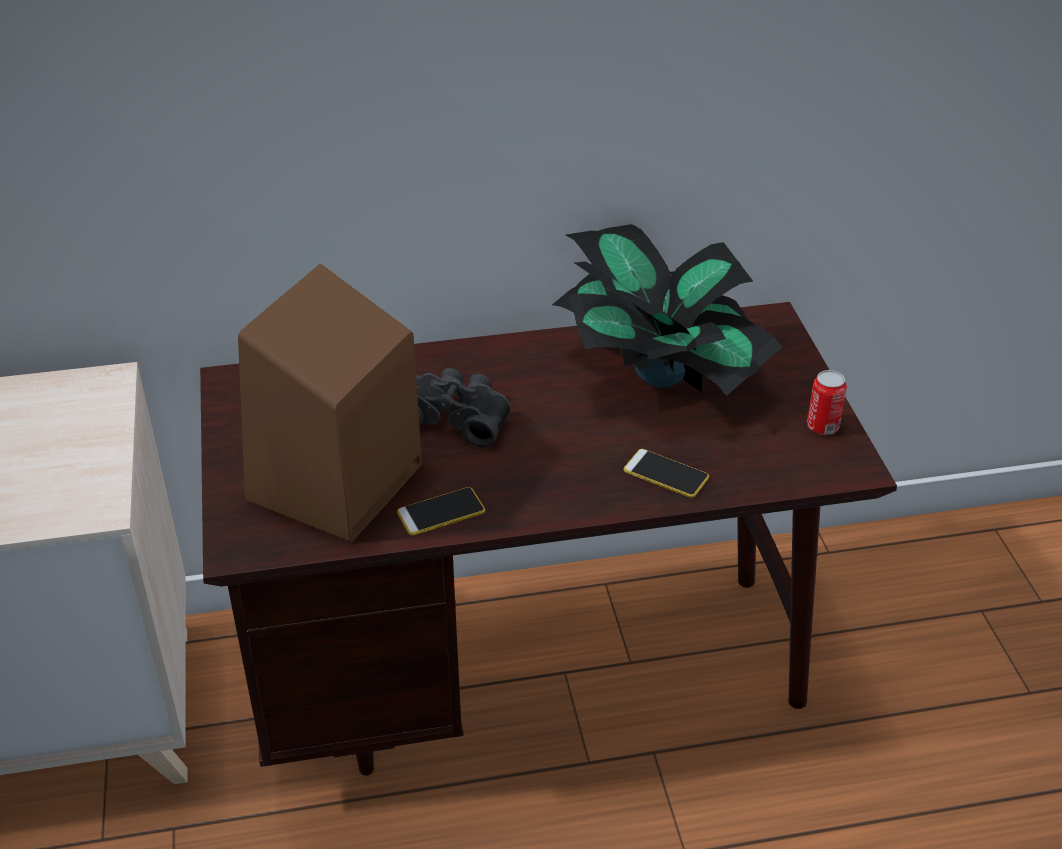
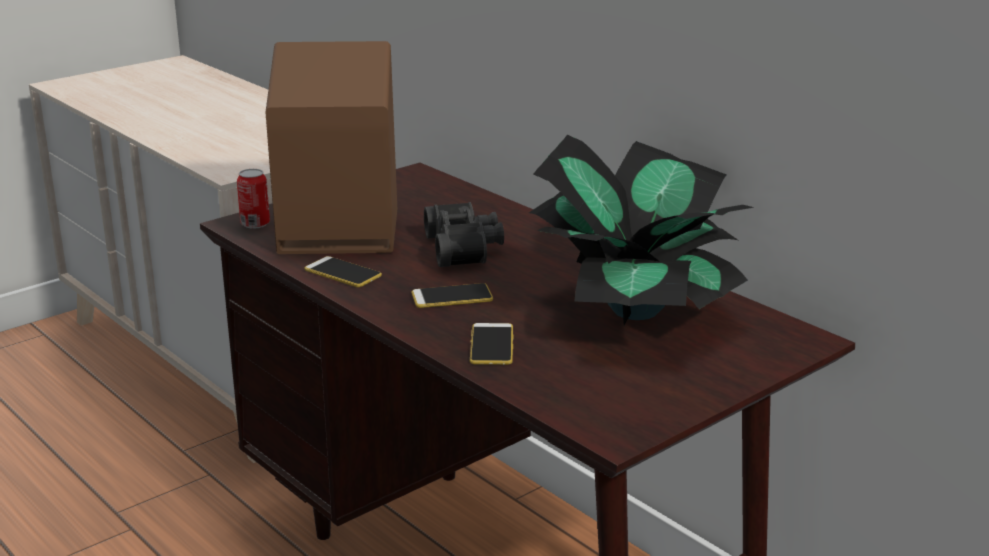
camera: 60 degrees right, 15 degrees down
(554, 463) = (452, 297): none -> phone
(822, 426) = (662, 403): can -> can (255, 224)

